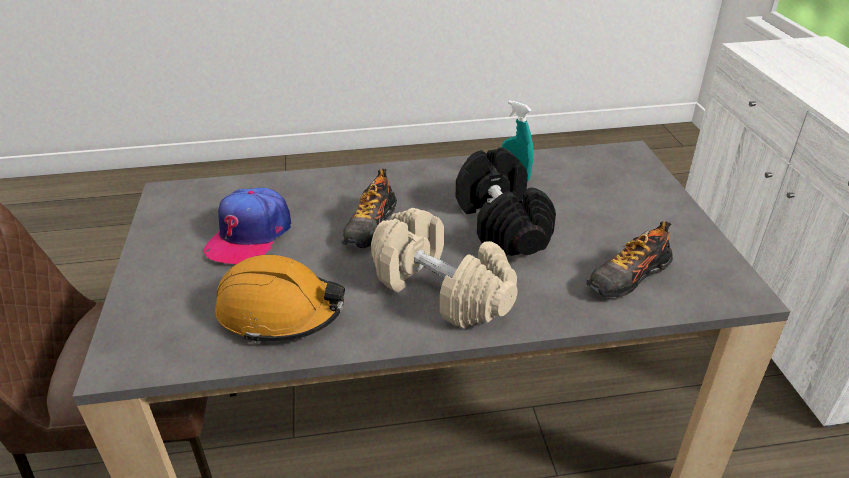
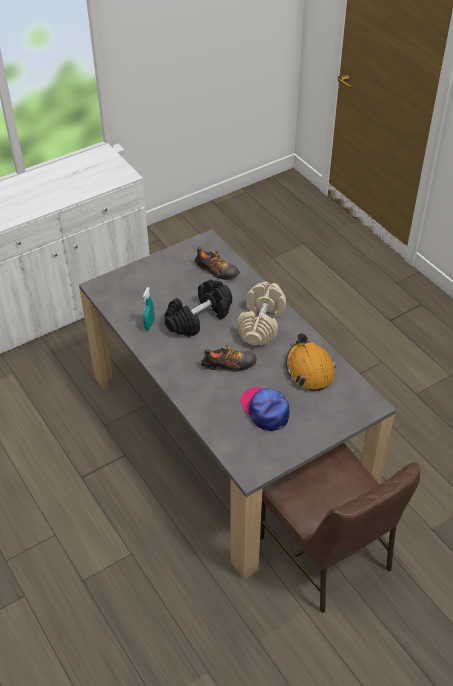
camera: 115 degrees left, 10 degrees up
(249, 235) = (265, 410): cap -> cap turned 120 degrees counterclockwise

